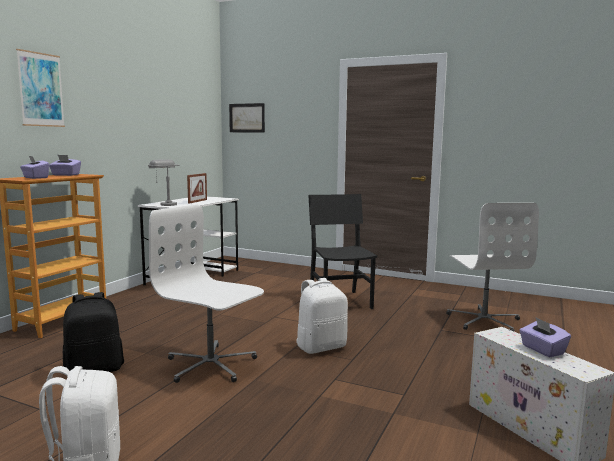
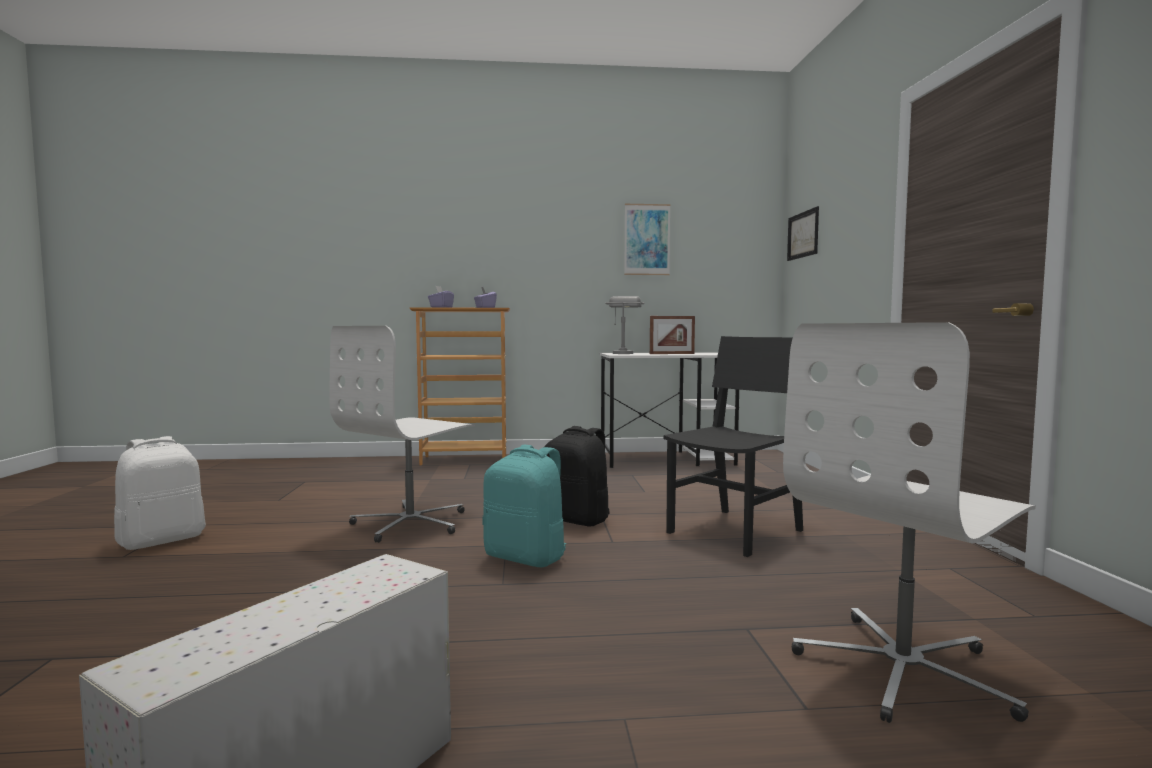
camera: 60 degrees right, 5 degrees down
(41, 89) = (479, 223): picture -> picture (647, 239)
(94, 370) = (364, 493): black backpack -> black backpack (577, 519)
(210, 365) = (411, 523): white office chair -> white office chair turned 150 degrees counterclockwise
(321, 347) = (527, 557): white backpack -> turquoise backpack
(542, 350) = (297, 615): purple tissue box -> none

